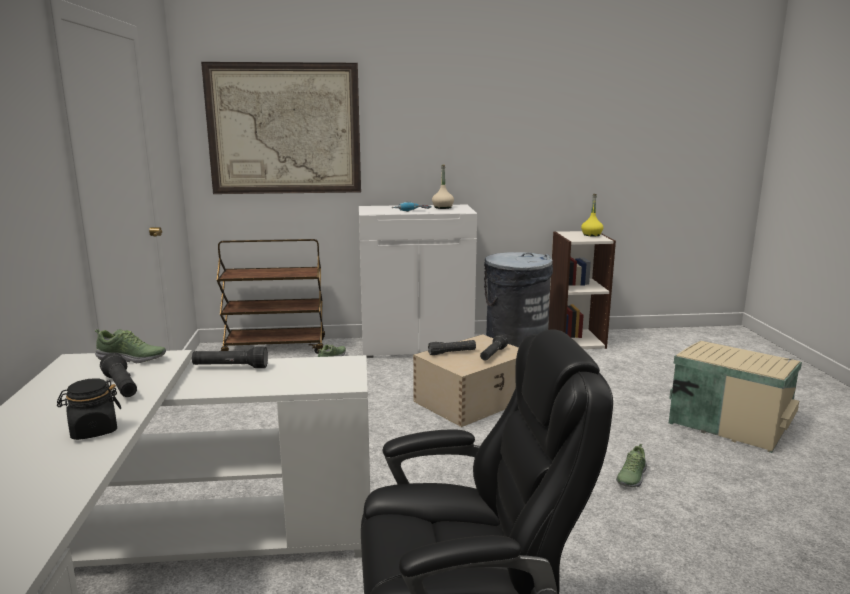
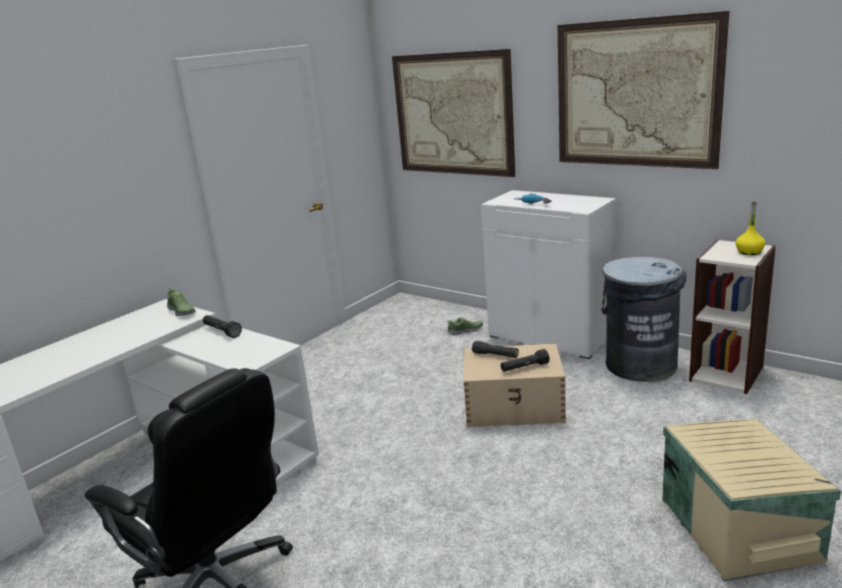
camera: 45 degrees right, 5 degrees up
(93, 430) = (90, 356): black jar -> none
(121, 387) = (144, 331): black flashlight -> none
(275, 348) = (440, 309): brown cart -> none
(442, 207) = (577, 201): beige bottle -> none
(484, 110) = (636, 94): none -> picture
(631, 477) = (528, 531): shoe -> none

